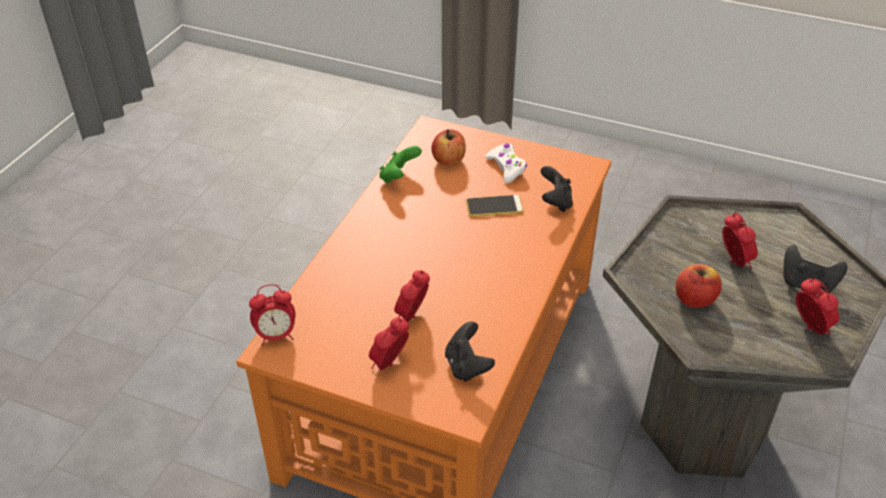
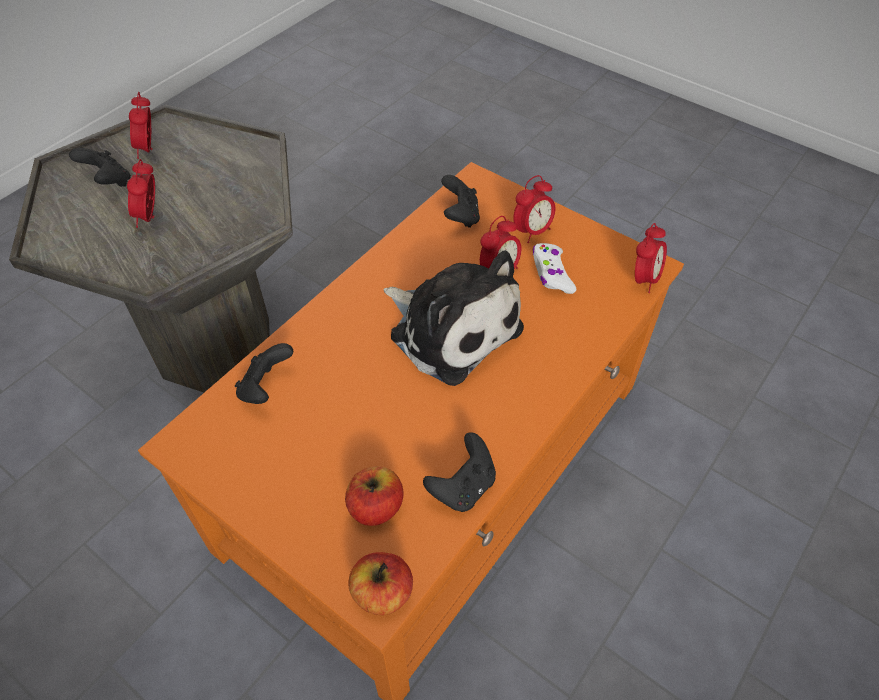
camera: 165 degrees left, 10 degrees up
(276, 335) = (644, 279): alarm clock -> alarm clock turned 120 degrees clockwise
(399, 177) = (463, 487): green game controller -> black game controller
(439, 263) = (451, 328): none -> plush toy
(494, 206) = (349, 398): phone -> none
(506, 167) = (296, 469): white game controller -> white game controller (551, 273)
(694, 299) = (225, 189): apple -> apple (382, 593)

